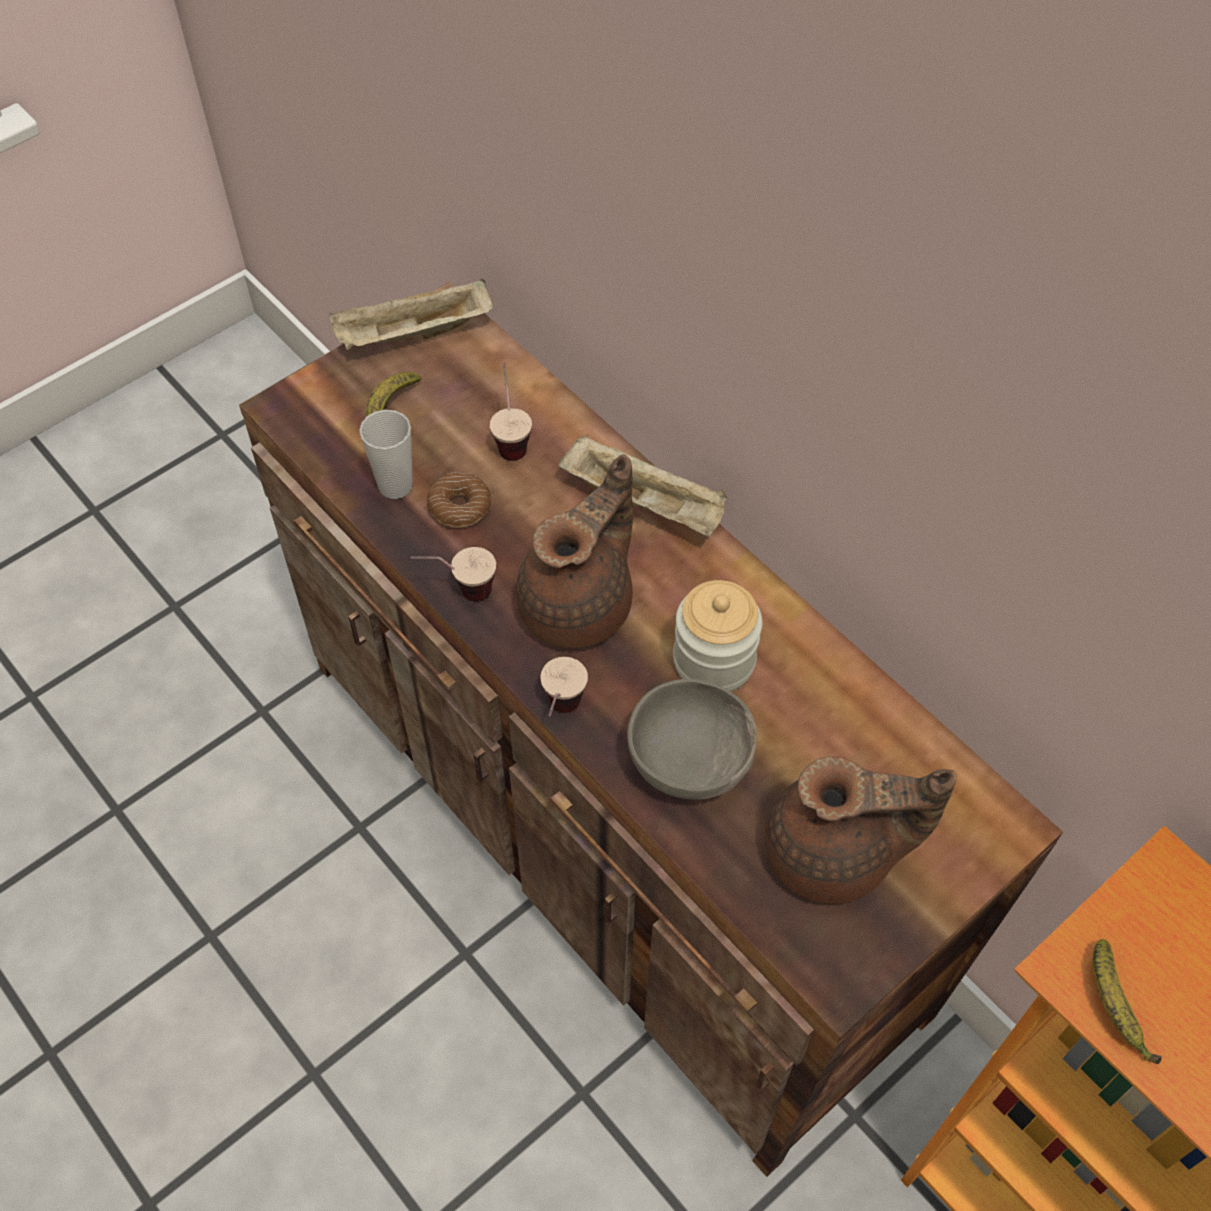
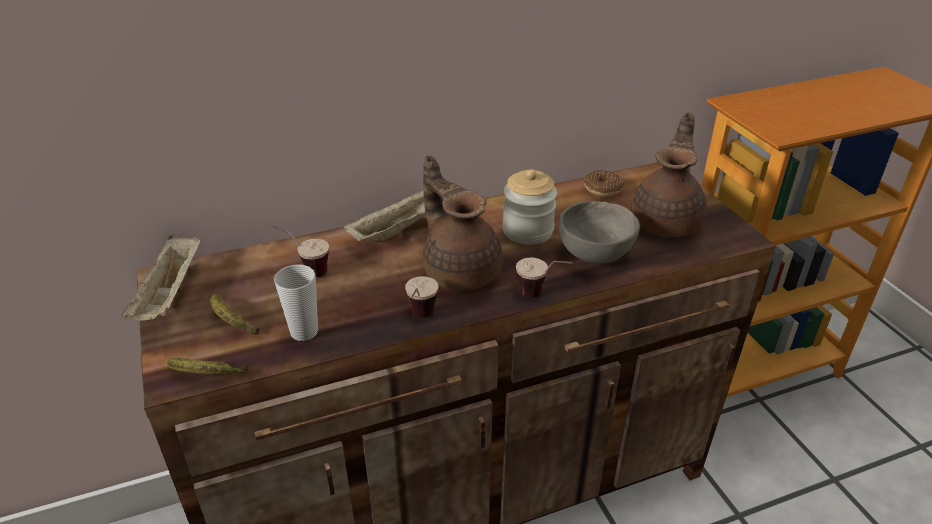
camera: 70 degrees left, 20 degrees down
(459, 506) = (346, 305): donut -> donut (602, 189)
(1114, 1007) = (799, 128): banana -> banana (206, 375)

